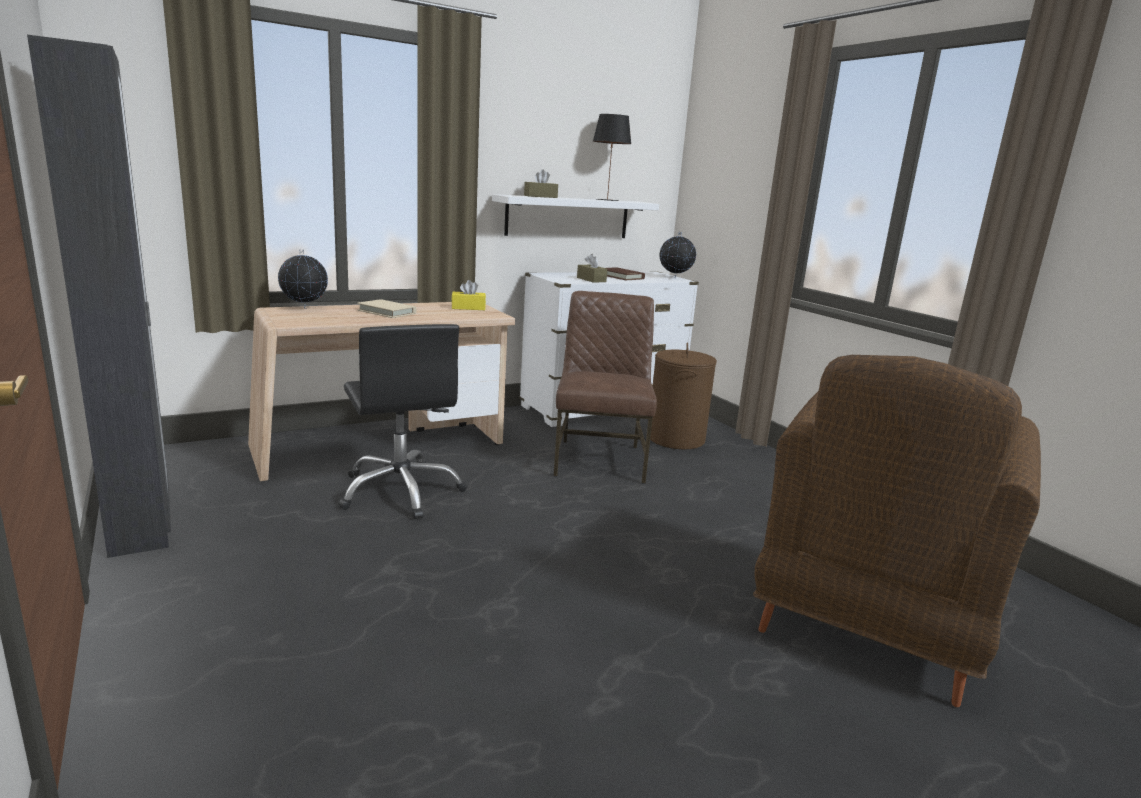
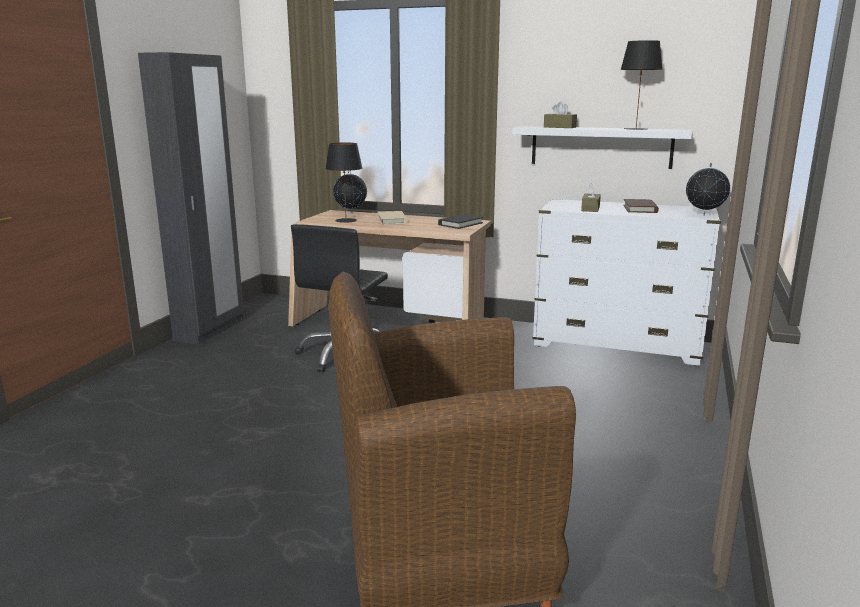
camera: 50 degrees right, 0 degrees up
(334, 318) = (346, 220): none -> black table lamp
(468, 308) = (460, 224): yellow tissue box -> black book
(600, 460) = (519, 379): brown chair -> none
(676, 439) = (633, 386): brown laundry basket -> none

